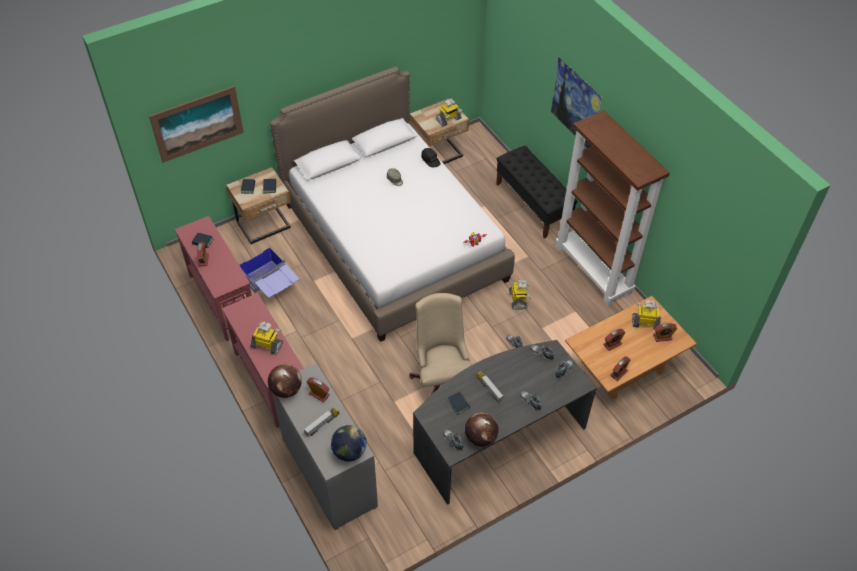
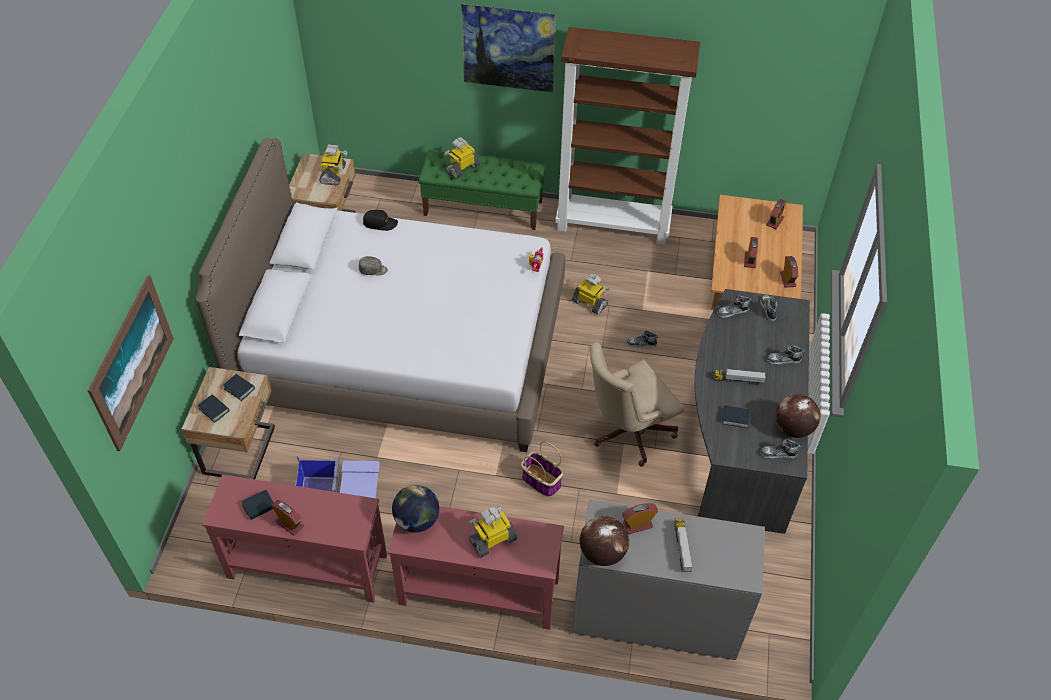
camera: 50 degrees left, 0 degrees up
(349, 452) = (742, 546): globe -> globe (417, 520)
(367, 361) = (540, 481): none -> basket
(441, 379) = (627, 432): beige office chair -> beige office chair turned 60 degrees counterclockwise
(533, 205) = (483, 208): black bench -> green bench
(645, 322) = (746, 220): toy robot -> toy robot (462, 168)

